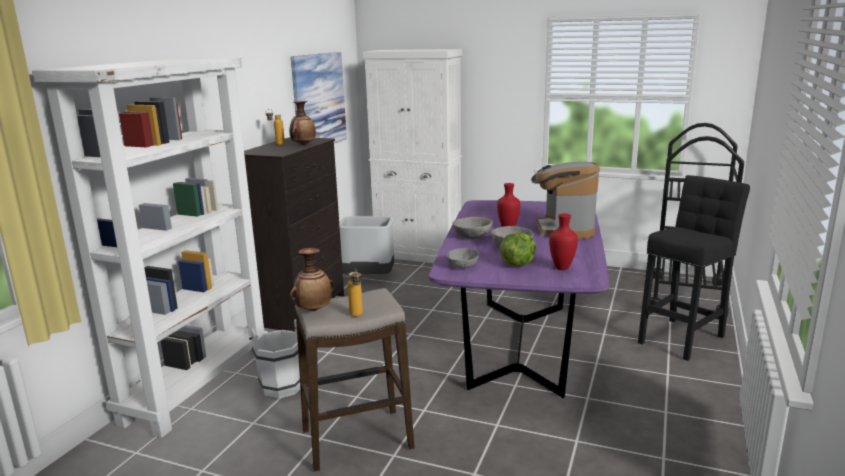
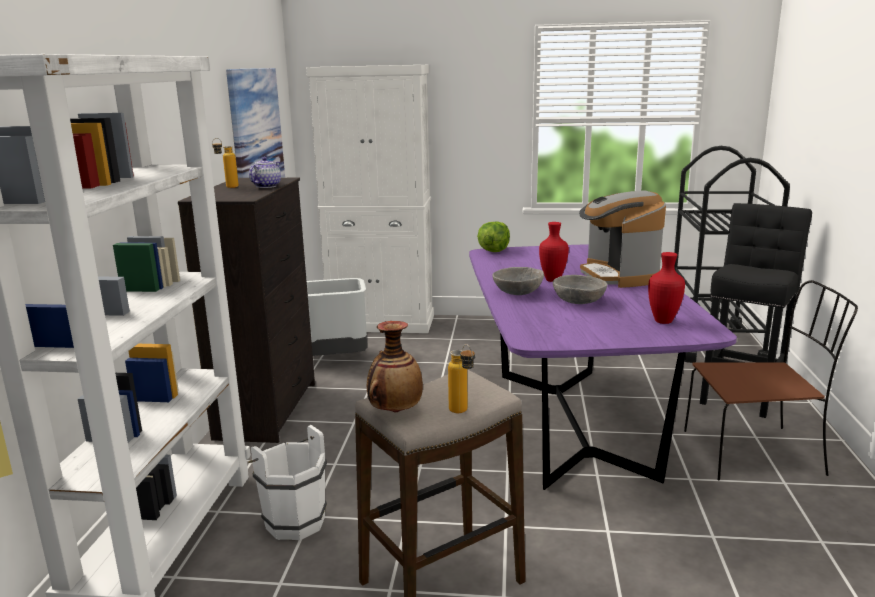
camera: 15 degrees left, 0 degrees up
(303, 145) = (266, 186): vase -> teapot
(463, 266) = (543, 330): grey bowl -> none
(517, 264) = (606, 321): lettuce -> lettuce (493, 251)
(658, 386) = (755, 452): none -> brown chair

